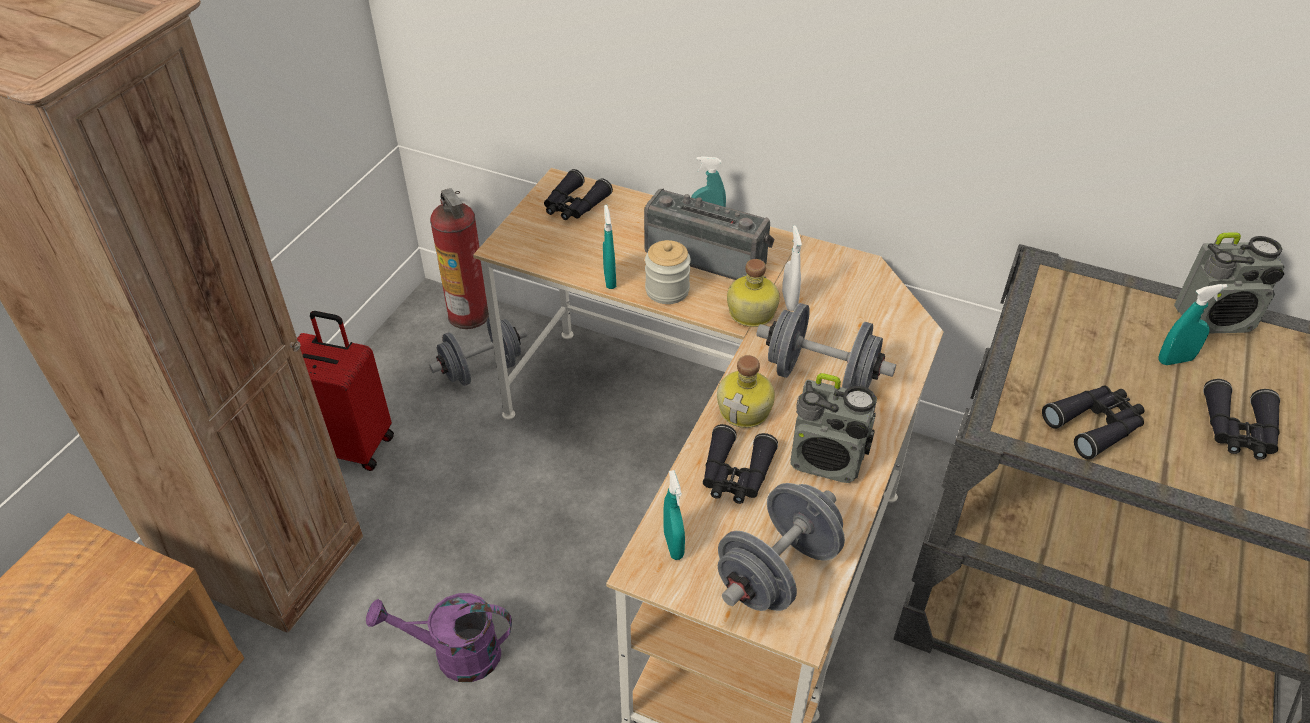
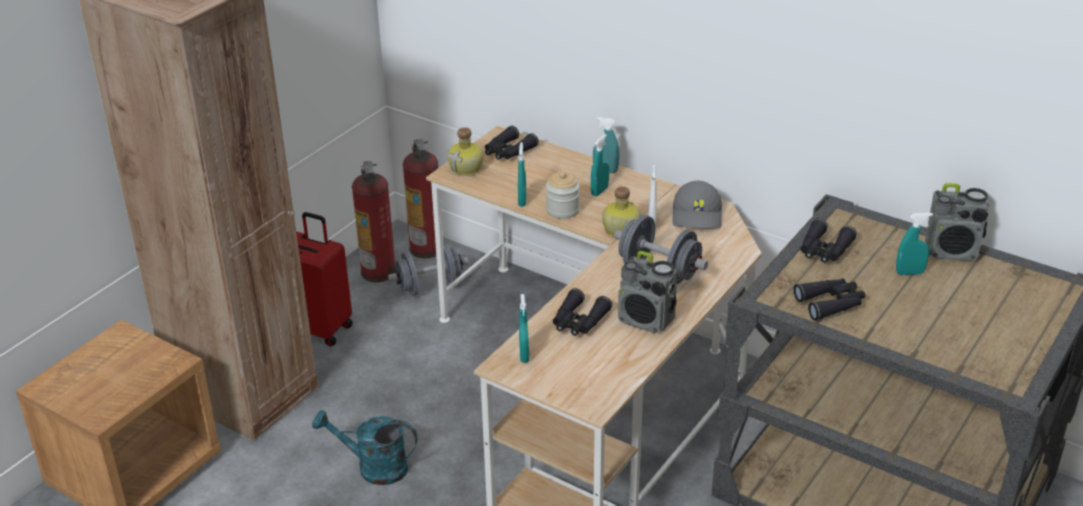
camera: 10 degrees right, 10 degrees down
(415, 354) = (379, 272): none -> fire extinguisher
(455, 655) = (373, 467): purple watering can -> turquoise watering can
(707, 255) = (599, 191): radio -> turquoise spray bottle
(746, 410) = (598, 286): bottle -> bottle (467, 168)
(777, 571) = (590, 376): grey dumbbell -> none
(844, 281) = (698, 216): none -> grey cap
(1238, 431) = (934, 316): black binoculars -> black binoculars (824, 250)

